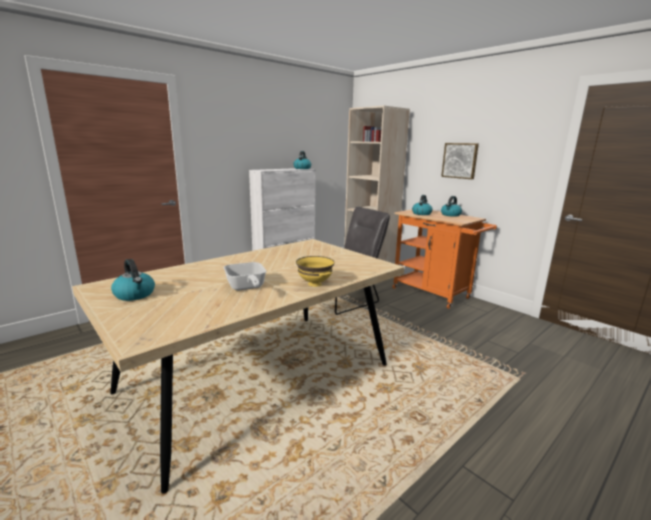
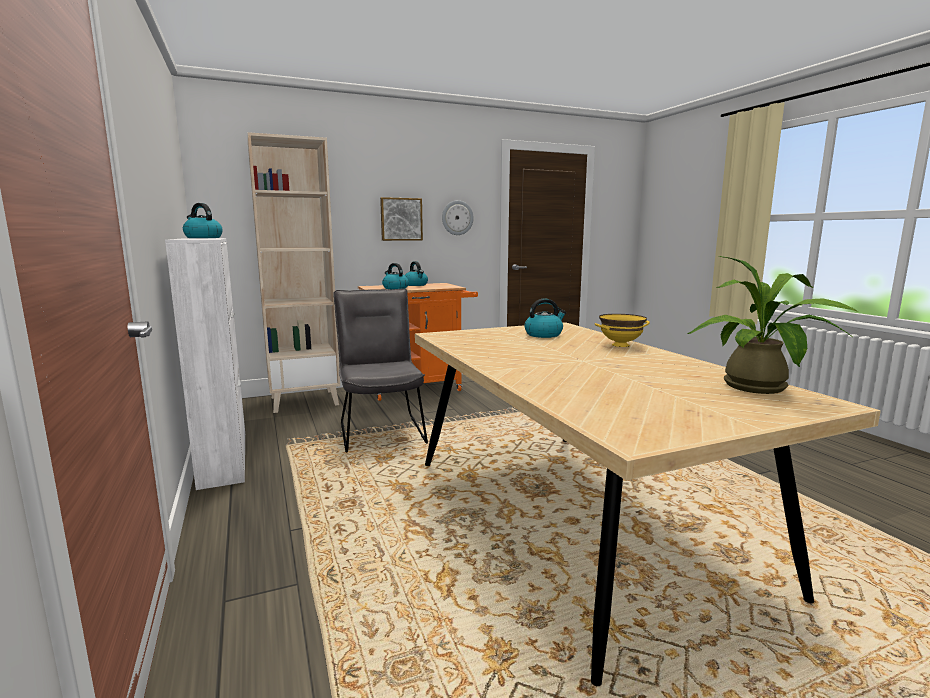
camera: 70 degrees left, 5 degrees down
(135, 295) = (672, 411): kettle -> kettle (544, 334)
(181, 322) = (760, 389): none -> potted plant
(246, 287) = (634, 365): frying pan -> none
(510, 161) = (457, 217): none -> wall clock

